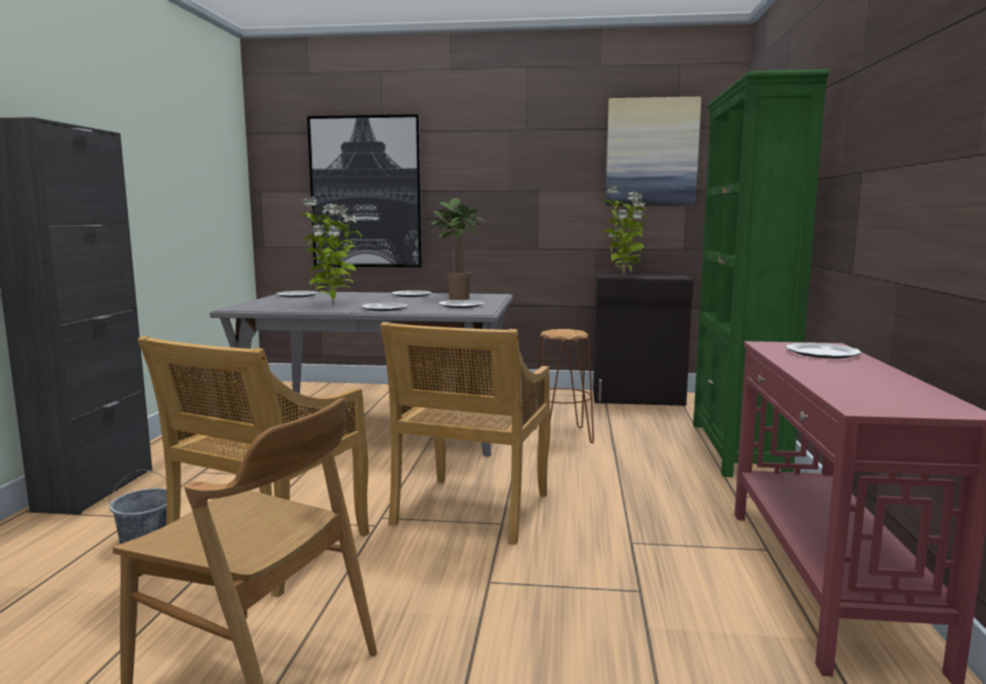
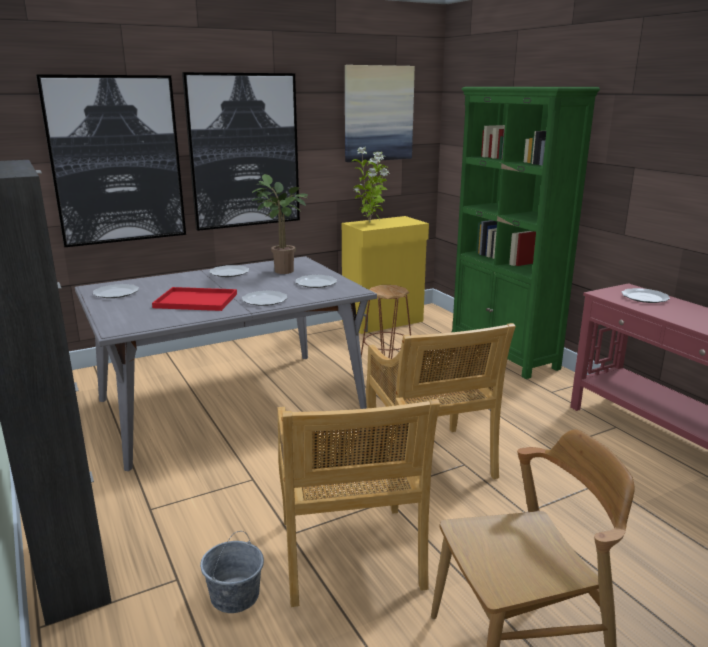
camera: 35 degrees left, 10 degrees up
(333, 303) = (194, 301): potted plant -> red tray
(488, 189) = (244, 151): none -> picture
(638, 398) = (383, 321): black cabinet -> yellow cabinet

